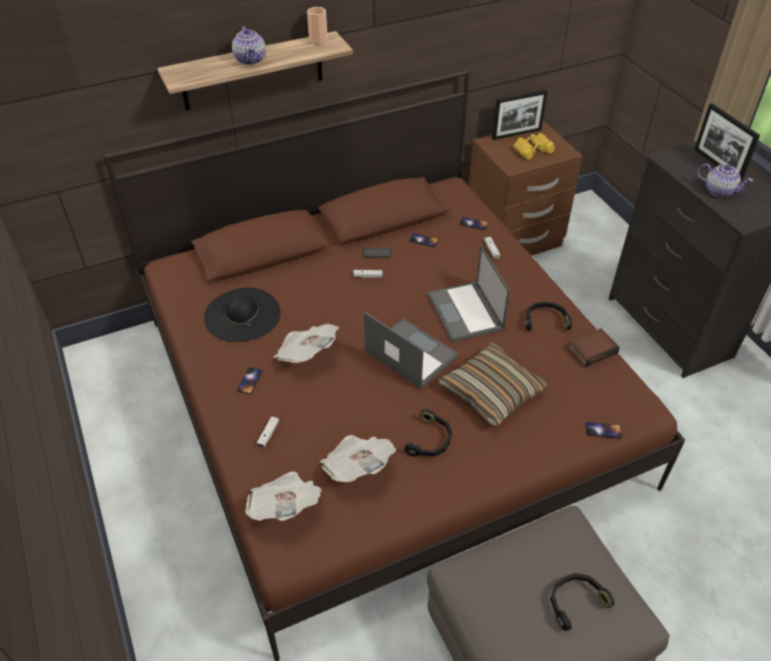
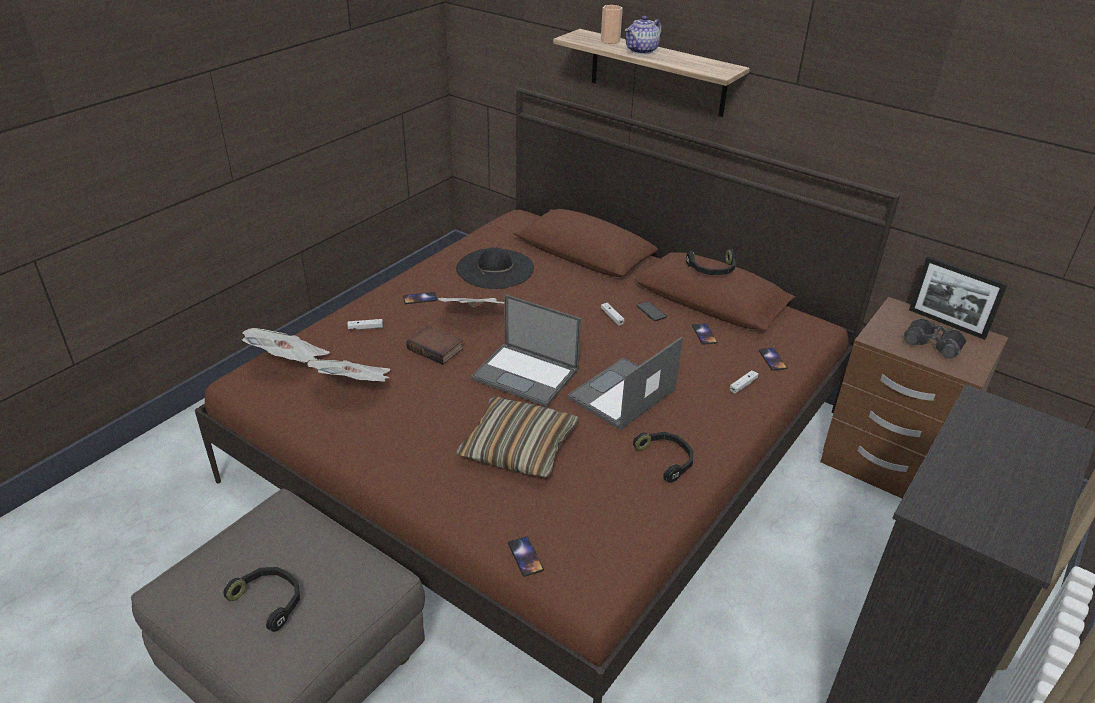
camera: 60 degrees right, 10 degrees down
(318, 41) = (717, 65): cup -> cup (610, 41)
(410, 353) = (526, 374): laptop -> laptop turned 105 degrees clockwise
(430, 440) = (419, 424): black headphones -> black headphones (712, 270)
(532, 149) = (933, 343): yellow binoculars -> black binoculars
(592, 350) = (653, 513): book -> book (436, 349)
(717, 164) = (1041, 456): picture frame -> none
(719, 190) = (973, 468): teapot -> none

